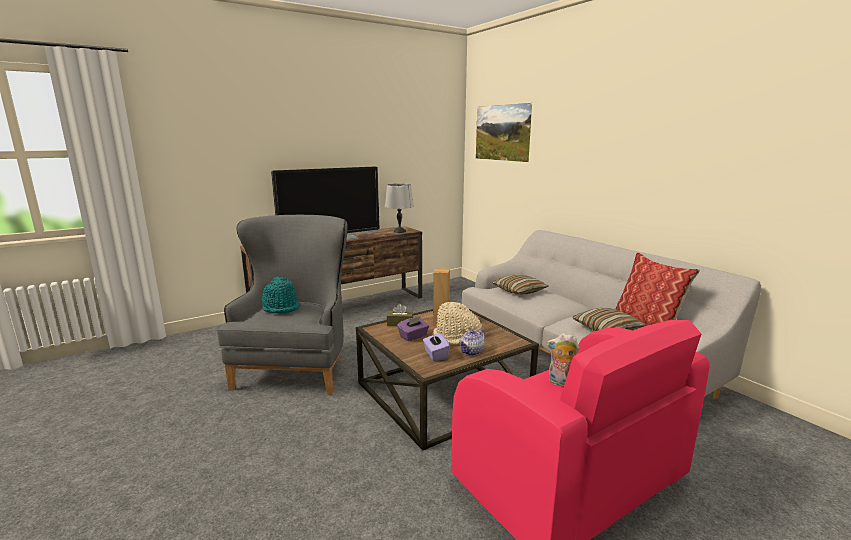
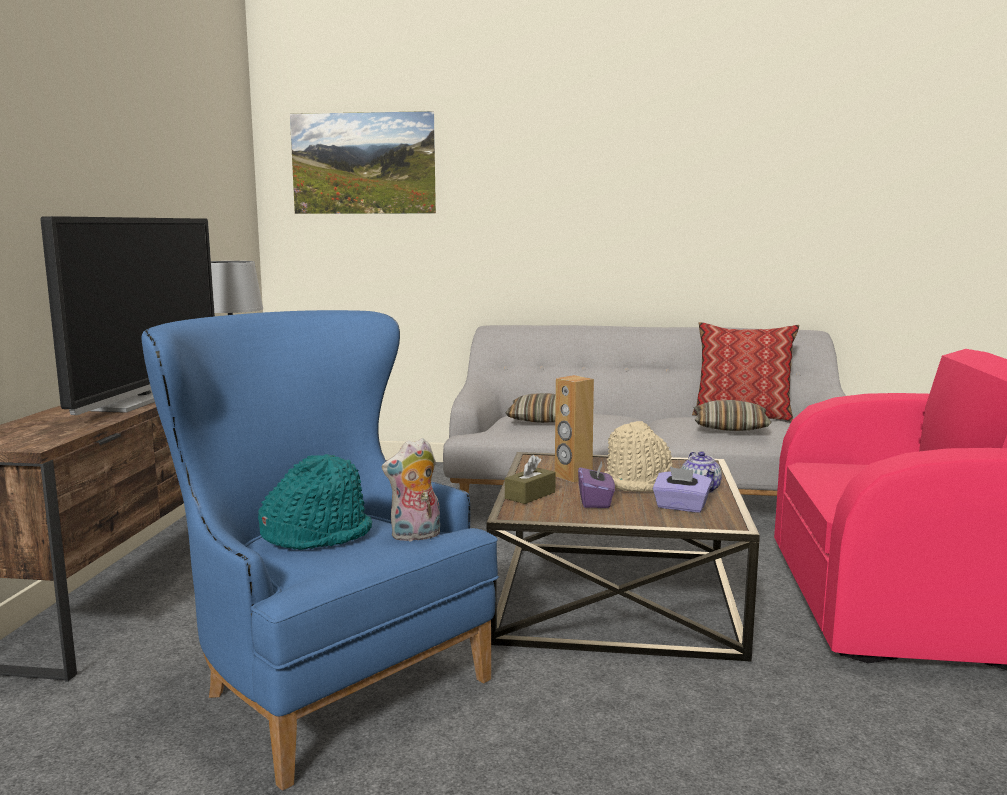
camera: 50 degrees left, 5 degrees down
(298, 367) = (325, 680): grey armchair -> blue armchair
(561, 383) = (845, 480): plush toy -> plush toy (415, 537)

